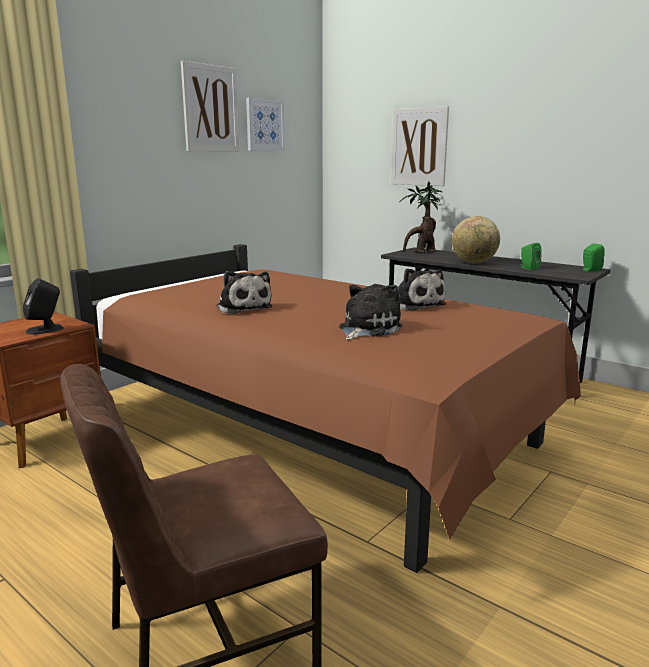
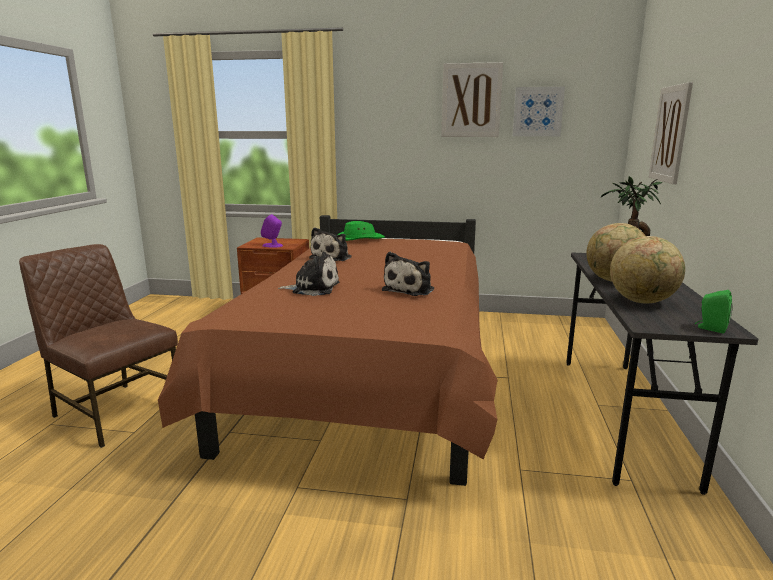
camera: 60 degrees right, 0 degrees up
(45, 329) = (272, 245): black speaker -> purple speaker
(174, 288) = (359, 239): none -> green hat
(528, 268) = (642, 301): green speaker -> globe

